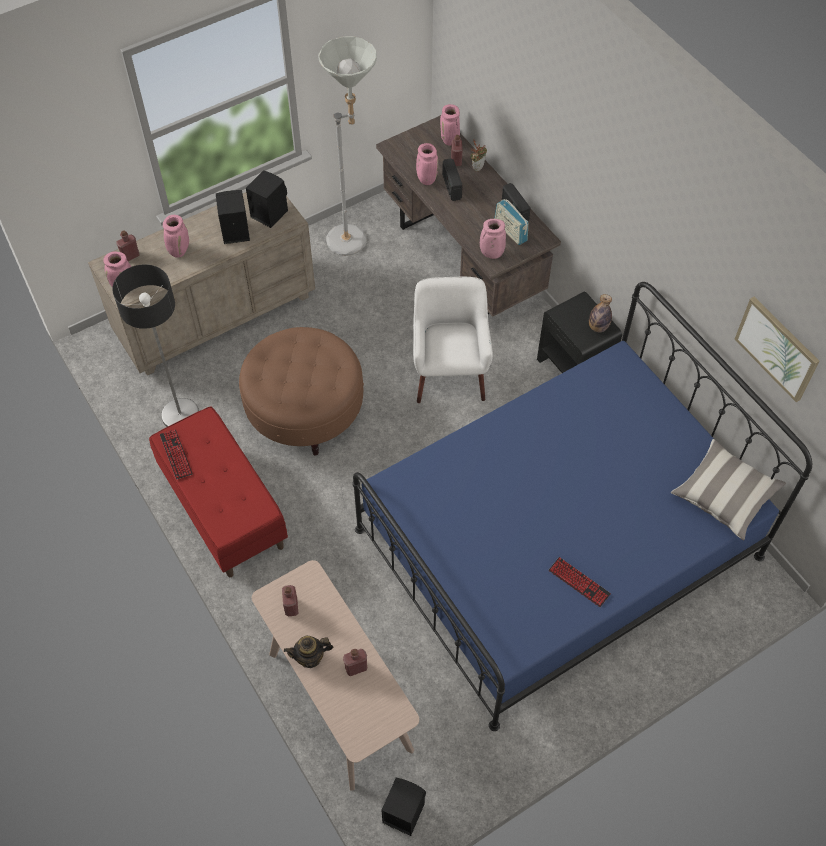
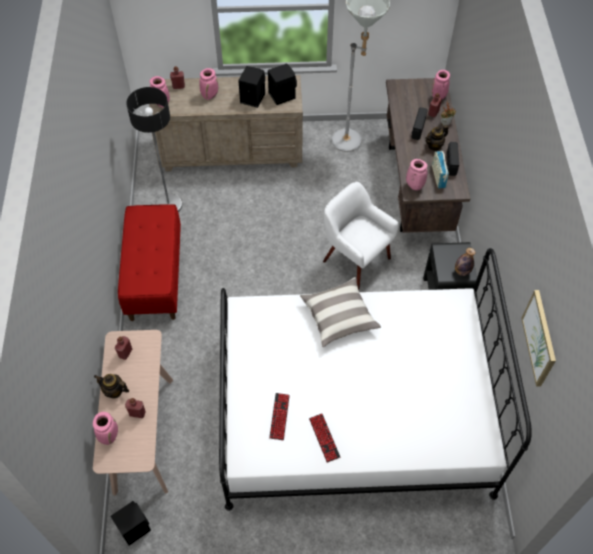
camera: 30 degrees right, 0 degrees up
(176, 454) = (134, 225): keyboard -> keyboard (279, 416)
(305, 411) = (246, 239): brown ottoman -> none
(426, 179) = (404, 116): pink vase -> pink vase (109, 436)
(449, 374) = (355, 259): white armchair -> white armchair turned 75 degrees counterclockwise
(482, 198) = (434, 145): none -> teapot
(558, 542) = (353, 408): blue bed -> white bed
(724, 495) = (471, 433): pillow -> pillow (339, 317)

